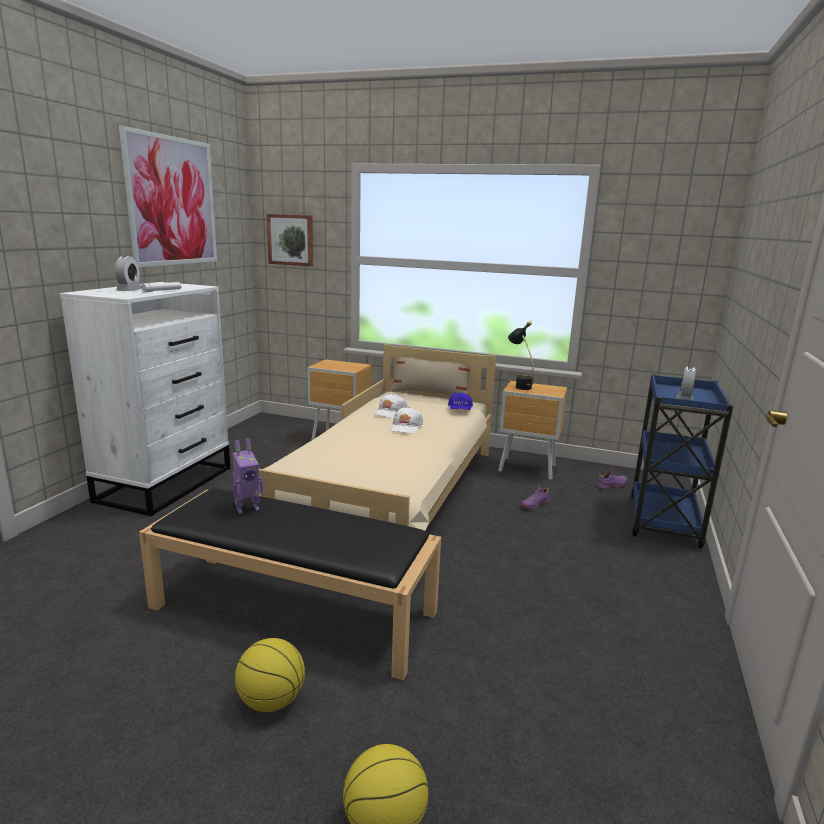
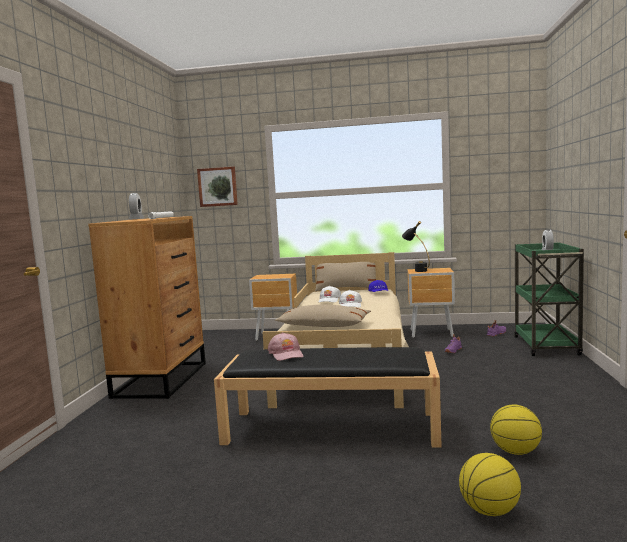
camera: 10 degrees left, 10 degrees down
(166, 484) = (162, 379): white dresser -> brown dresser
(172, 201) = (141, 159): picture -> none
(247, 508) = (286, 354): toy robot -> pink cap
(271, 701) = (359, 472): basketball -> basketball (515, 451)
(338, 462) = (323, 325): none -> beige pillow
(664, 522) = (546, 346): blue cart -> green cart

